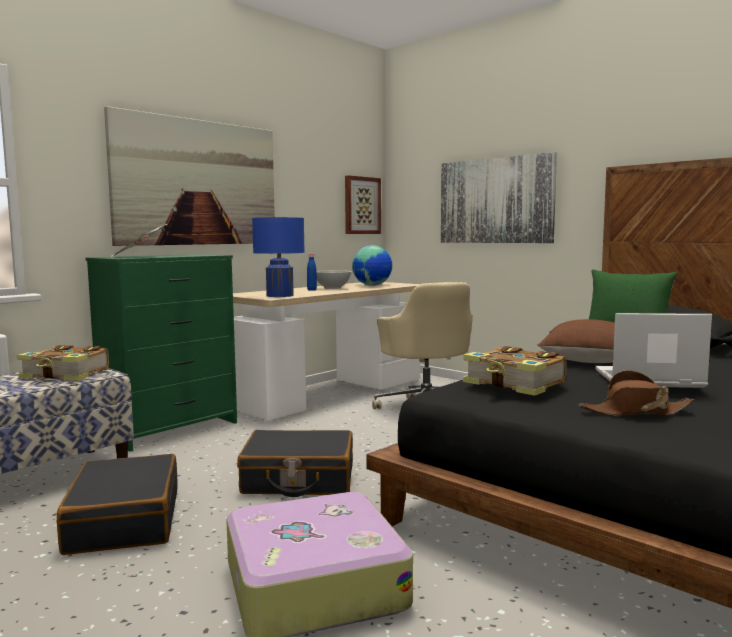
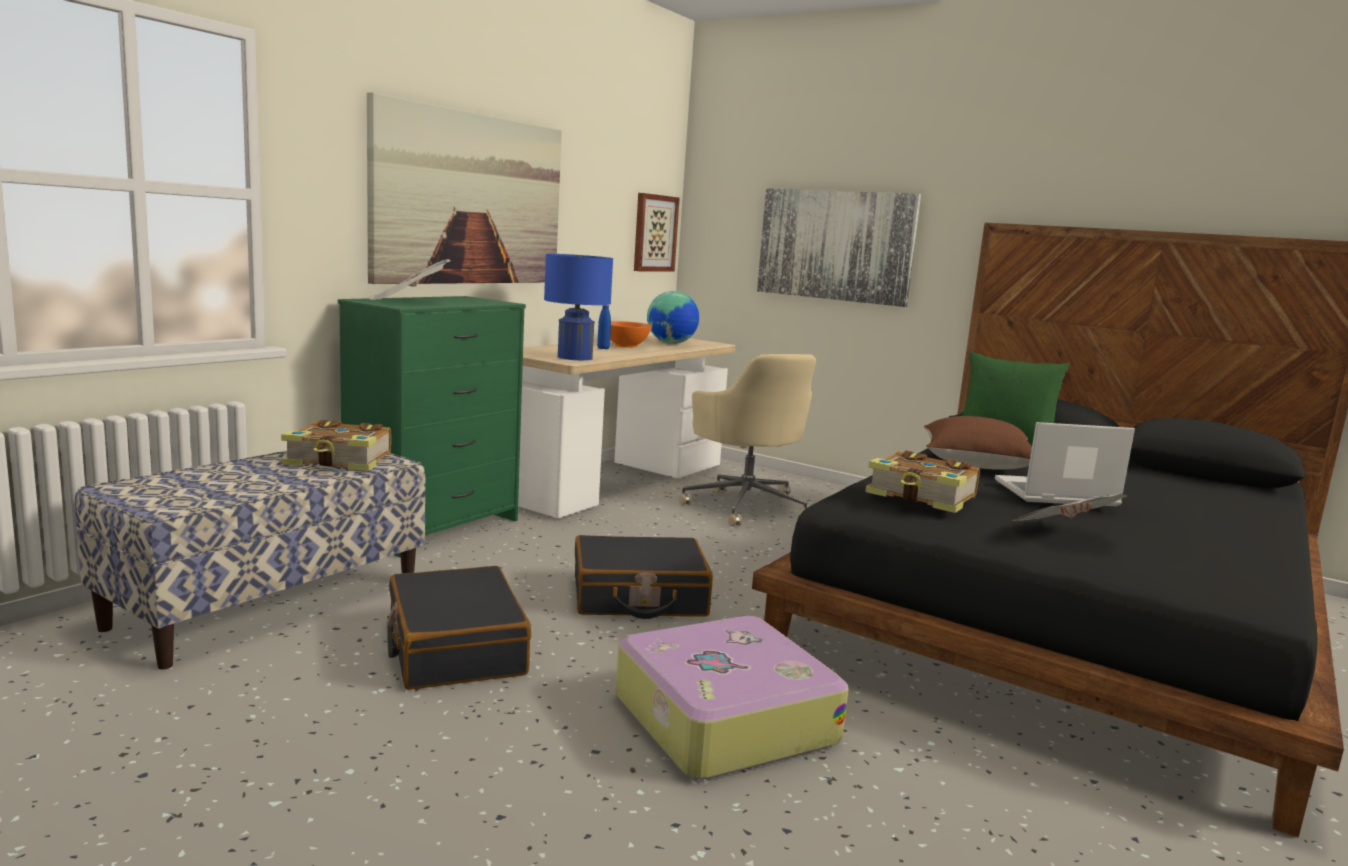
camera: 10 degrees left, 5 degrees up
(332, 288) = (625, 346): white bowl -> orange bowl
(635, 411) = (1062, 534): brown hat -> newspaper

